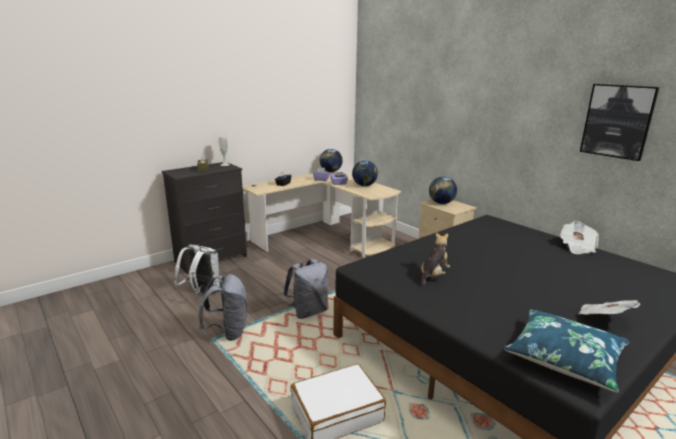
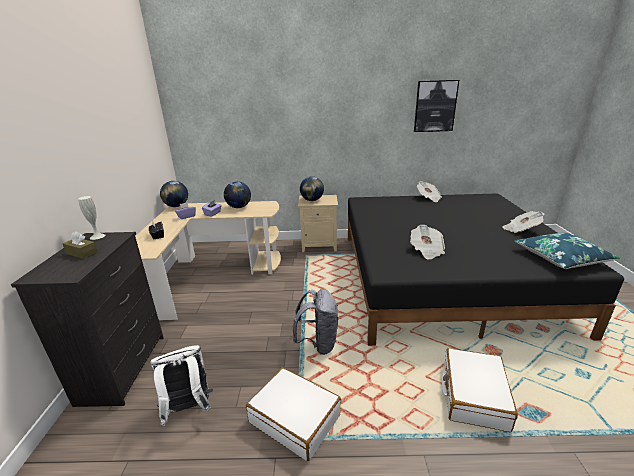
camera: 50 degrees left, 5 degrees up
(228, 332) = (295, 418): grey backpack -> white suitcase
(433, 275) = (426, 250): plush toy -> newspaper

